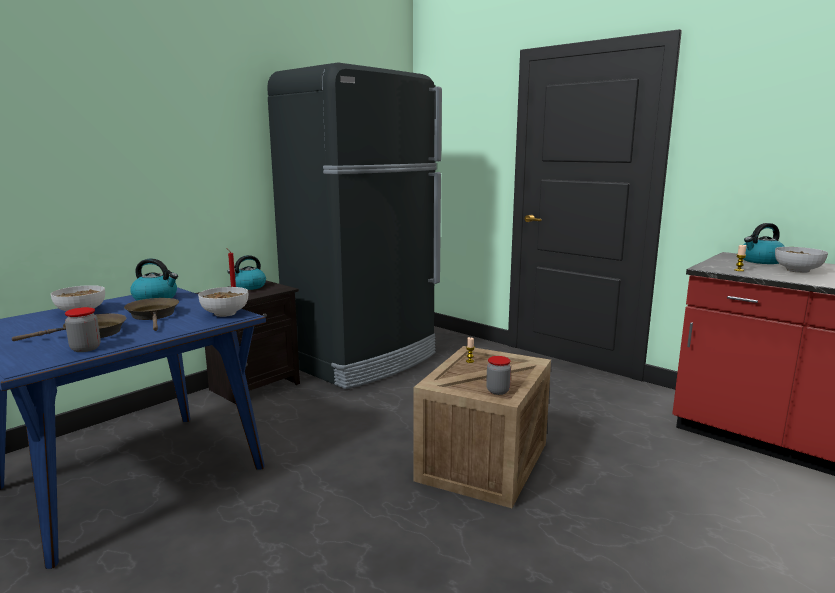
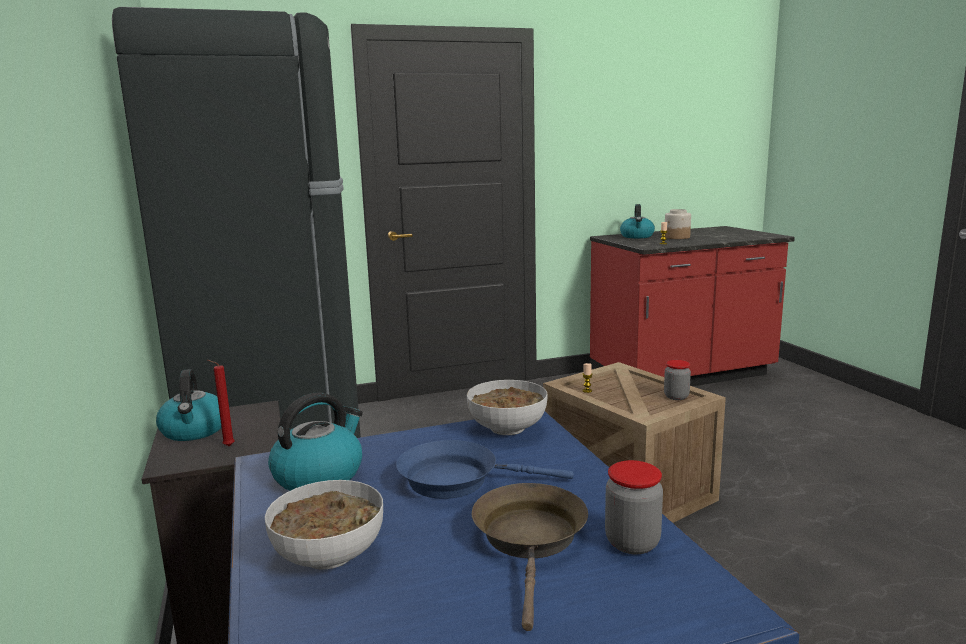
camera: 60 degrees left, 0 degrees up
(154, 316) = (457, 480): brown frying pan -> blue frying pan
(797, 270) = (677, 237): bowl -> jar

